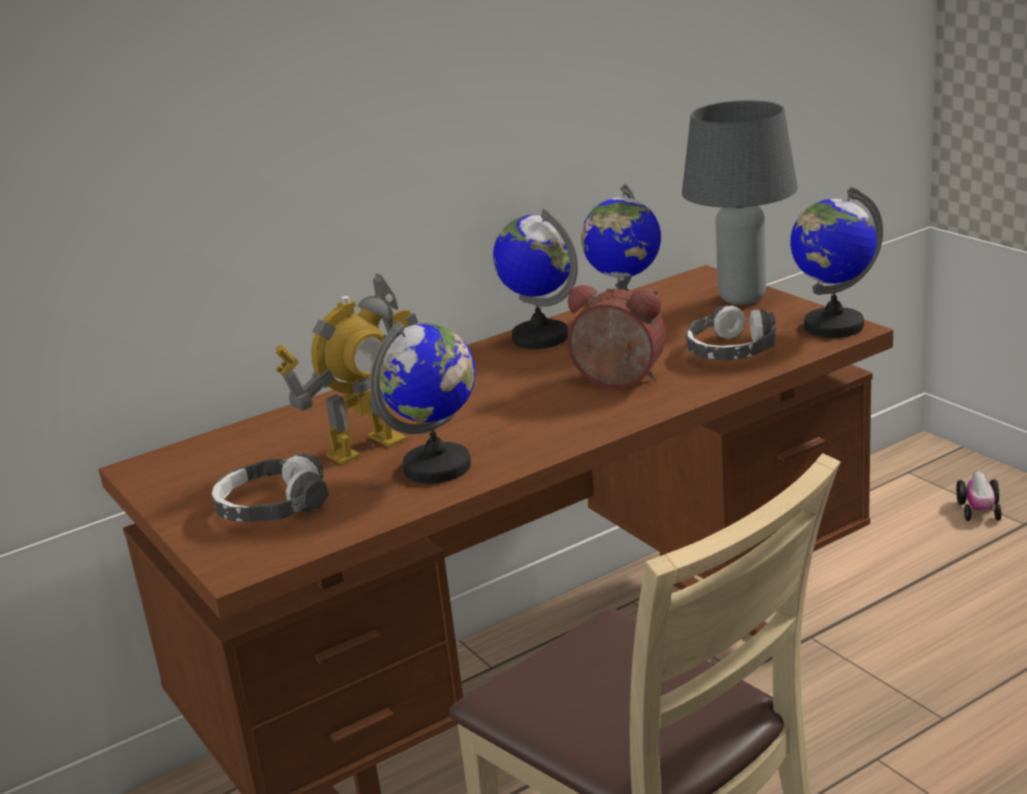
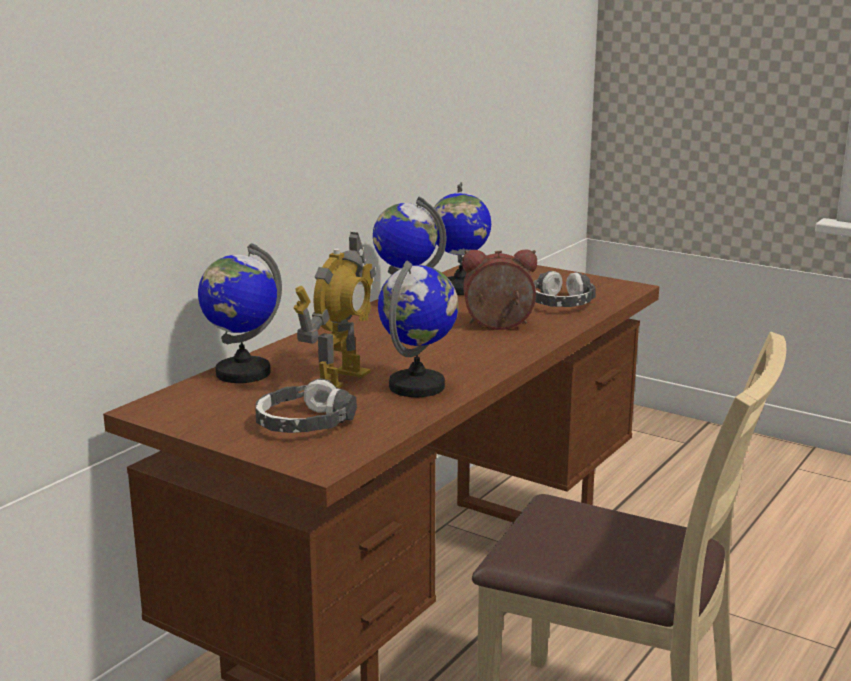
camera: 25 degrees left, 5 degrees down
(743, 298) = (534, 273): grey table lamp -> none
(833, 326) = (616, 286): globe -> globe (242, 373)
(979, 510) = (651, 437): toy car -> none

